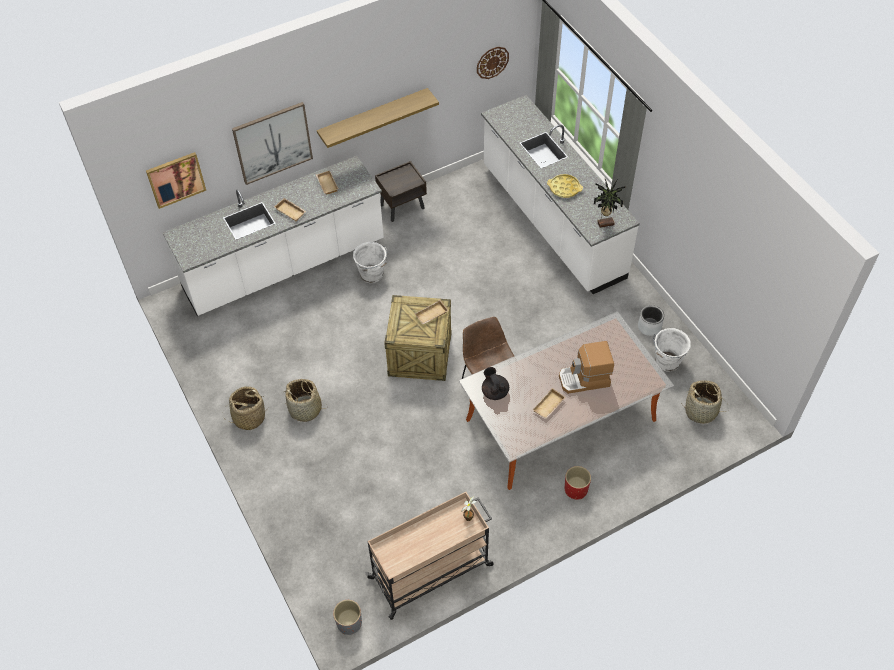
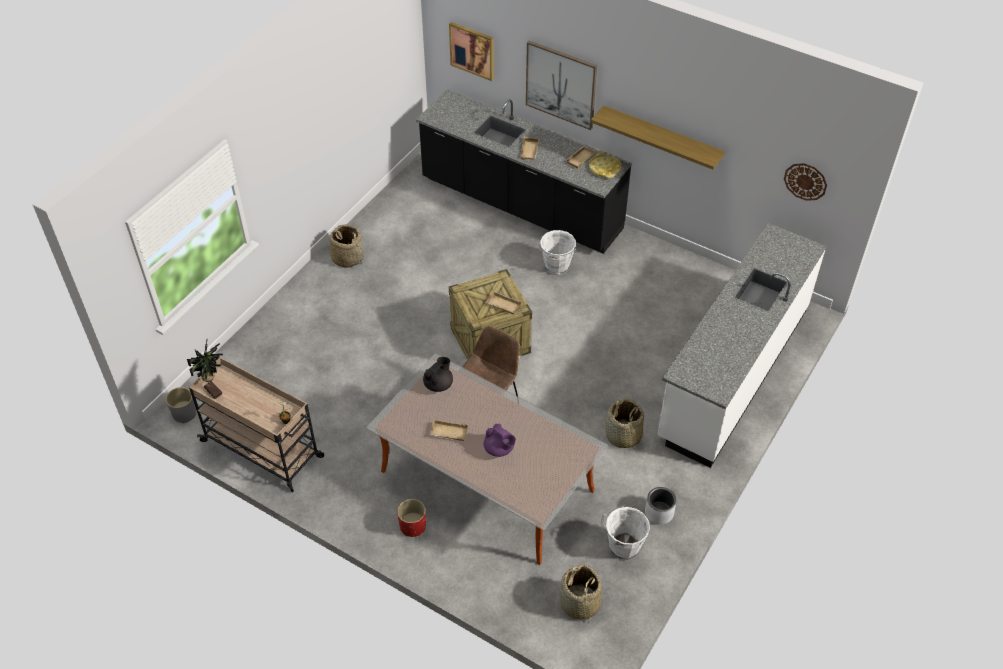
camera: 60 degrees right, 5 degrees down
(285, 266) = (521, 206): white counter -> black counter
(305, 409) = (378, 289): basket -> basket (623, 436)
(402, 206) = (655, 251): brown nightstand -> none
(564, 188) = (721, 326): yellow tray -> yellow tray (605, 168)
(584, 379) = (499, 449): coffee machine -> purple teapot
(605, 223) = (701, 377): potted plant -> potted plant (214, 390)

